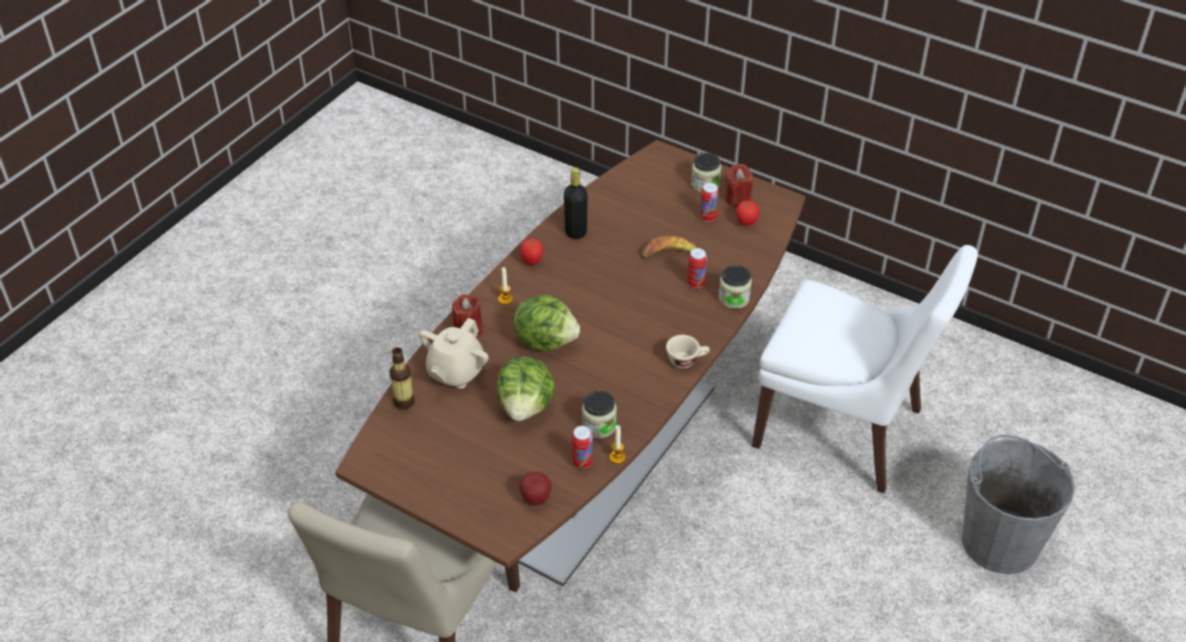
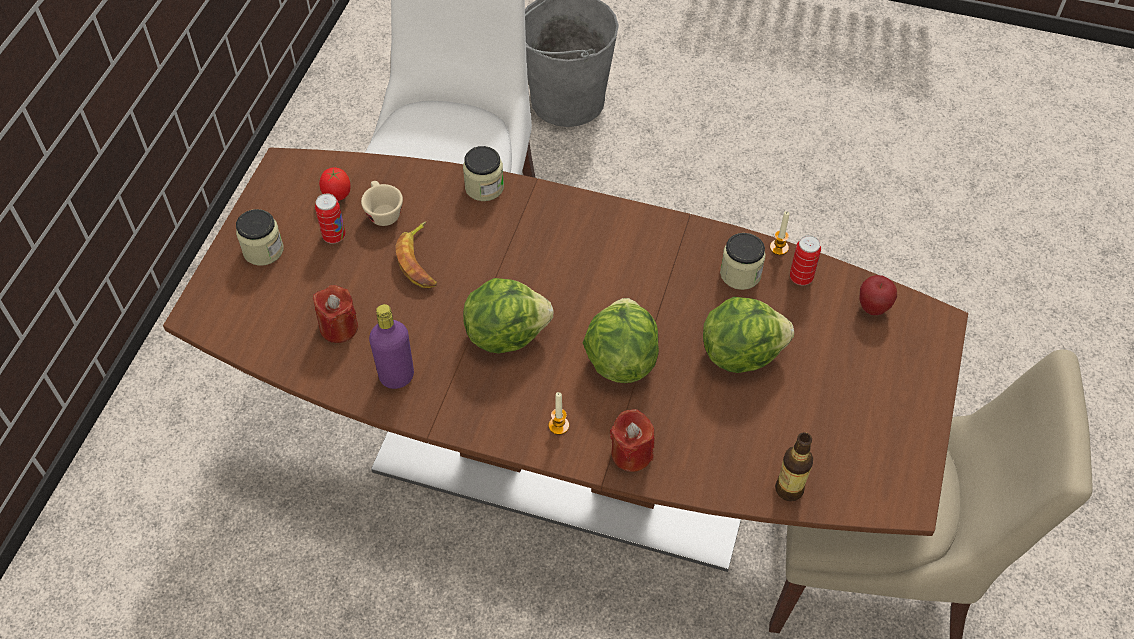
camera: 105 degrees left, 10 degrees up
(455, 372) = (714, 445): beige teapot -> none
(532, 262) = (473, 414): tomato -> none
(576, 232) = (396, 376): black bottle -> purple bottle
(591, 287) = (506, 333): none -> lettuce
(687, 360) = (604, 213): beige cup -> beige cup (382, 212)
(696, 283) = (467, 227): can -> none
(737, 199) = (289, 211): red candle -> red candle (339, 327)

